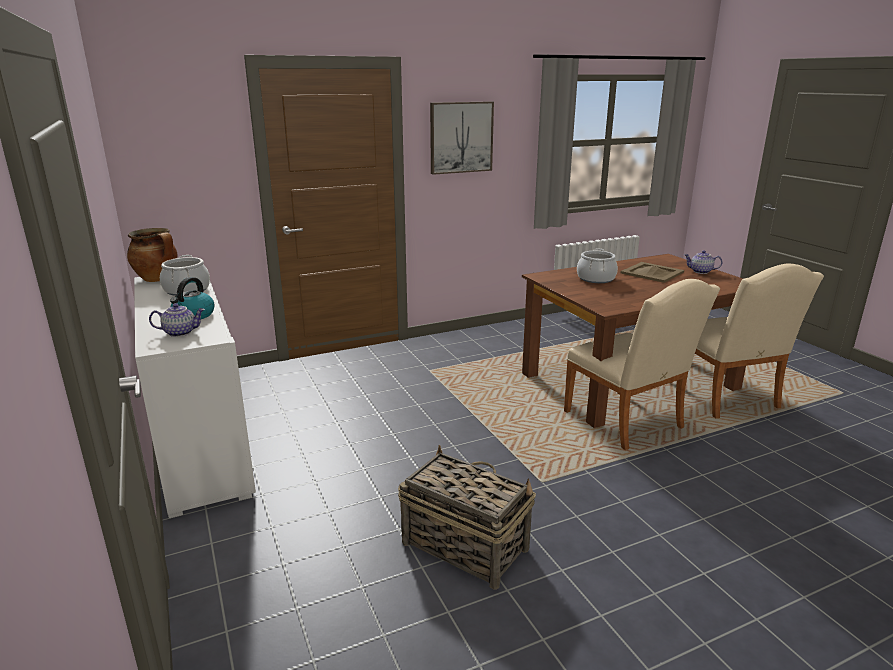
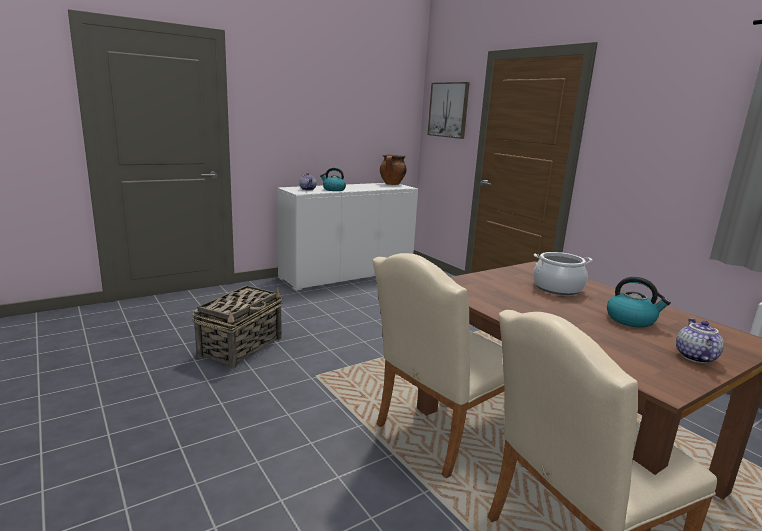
camera: 80 degrees right, 5 degrees down
(186, 290) = (375, 187): cooking pot -> none
(461, 137) = (644, 126): picture -> picture (448, 110)
(651, 272) = (631, 320): beige tray -> kettle

